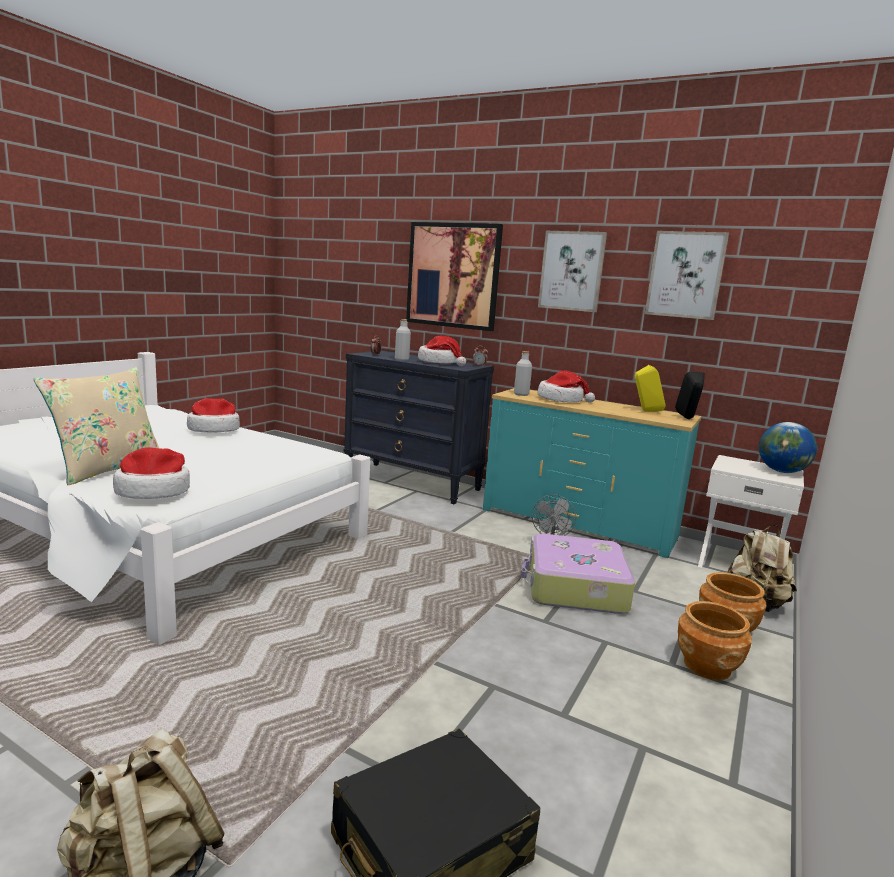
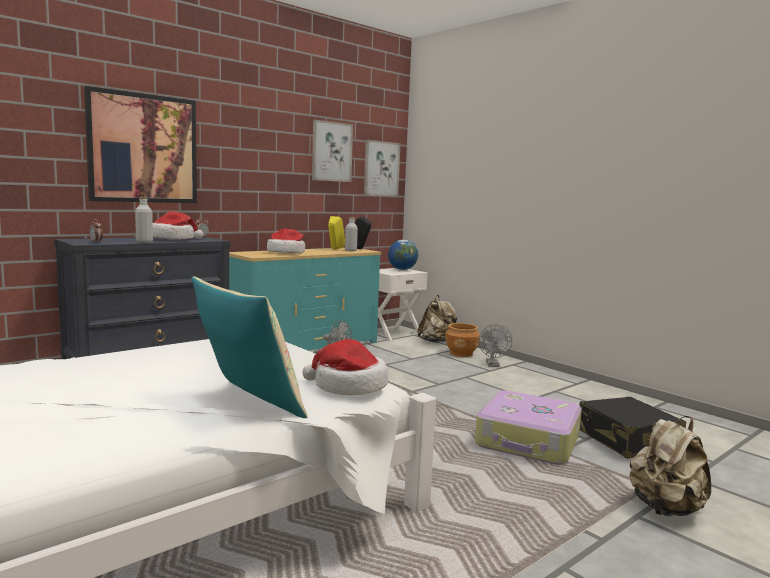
camera: 70 degrees left, 5 degrees down
(214, 429) = (113, 359): hat -> none
(521, 394) = (258, 254): grey bottle -> grey bottle (350, 250)
(571, 271) = (258, 147): picture -> picture (381, 168)
(574, 587) = (401, 369): suitcase -> suitcase (528, 441)
(707, 666) = (493, 365): brown planter -> grey fan

